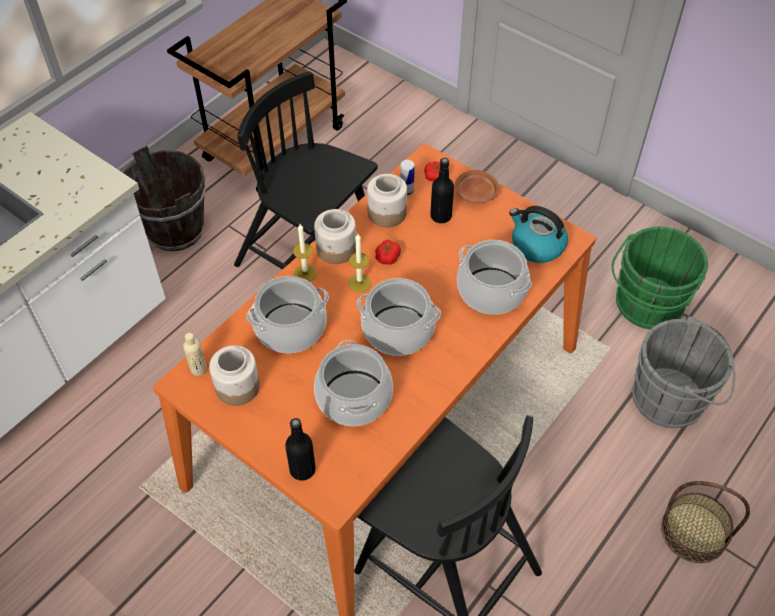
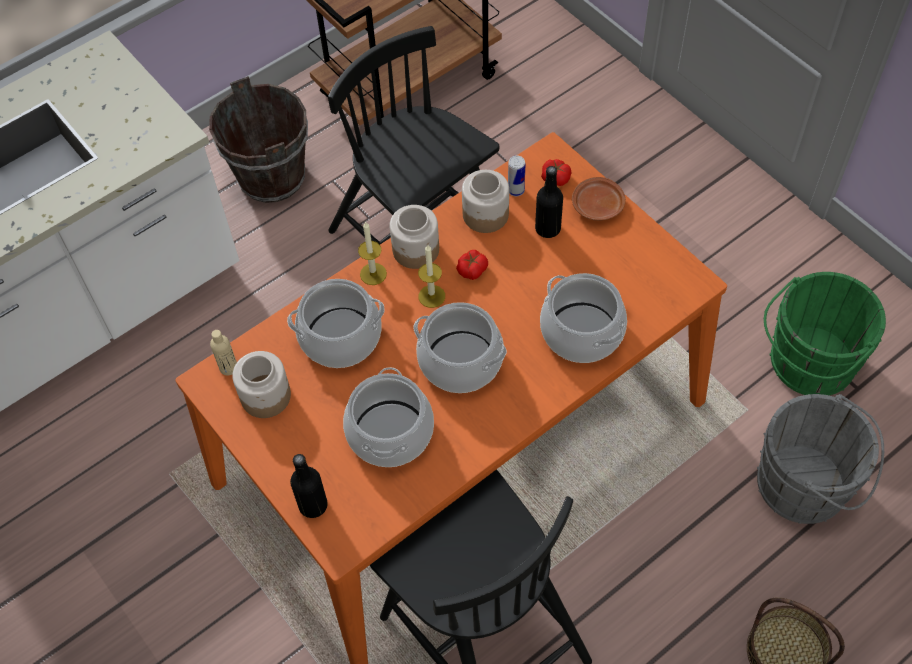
camera: 15 degrees right, 5 degrees up
(536, 245) = (651, 284): kettle -> none

